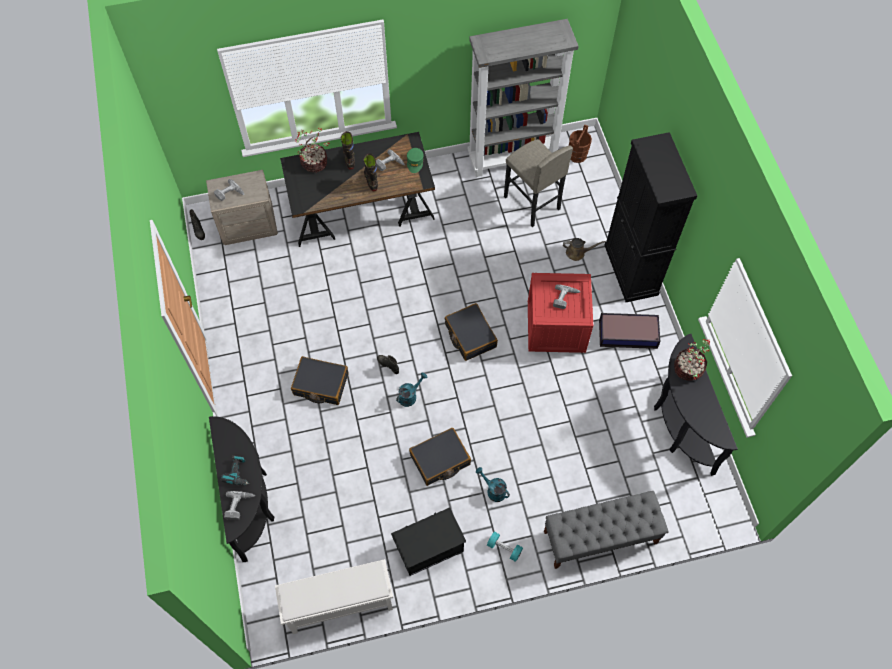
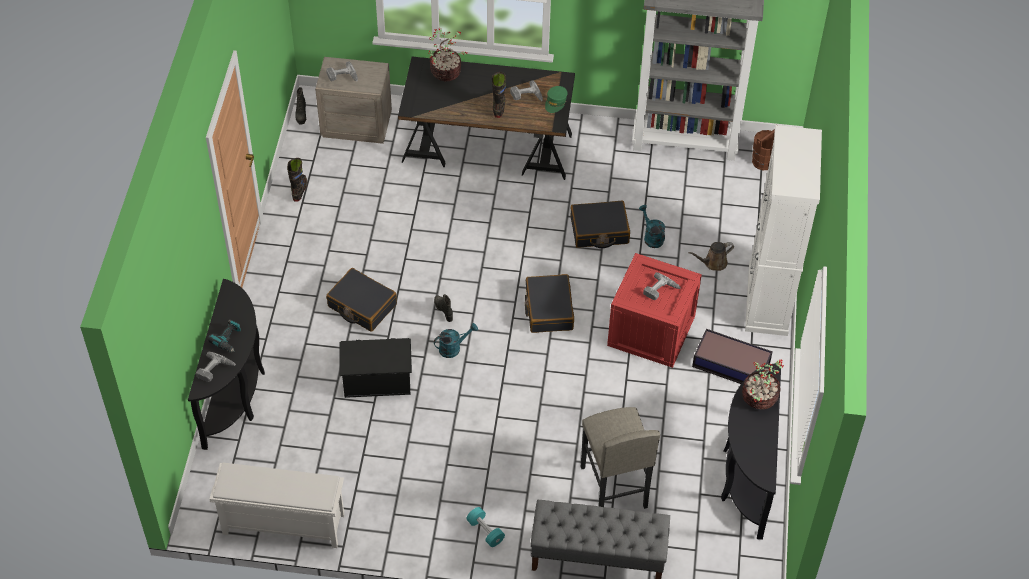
camera: 20 degrees right, 10 degrees down
(349, 159) = (485, 78): black boot -> black boot (299, 190)
(428, 547) = (403, 501): black storage box -> black storage box (376, 378)
(440, 460) = (456, 421): black suitcase -> black suitcase (599, 230)
(493, 490) = (500, 471): turquoise watering can -> turquoise watering can (651, 237)
(531, 203) = (685, 196): grey stool -> grey stool (613, 487)
(577, 253) = (713, 263): brown watering can -> brown watering can turned 135 degrees clockwise
(631, 270) = (768, 300): black cabinet -> white cabinet

